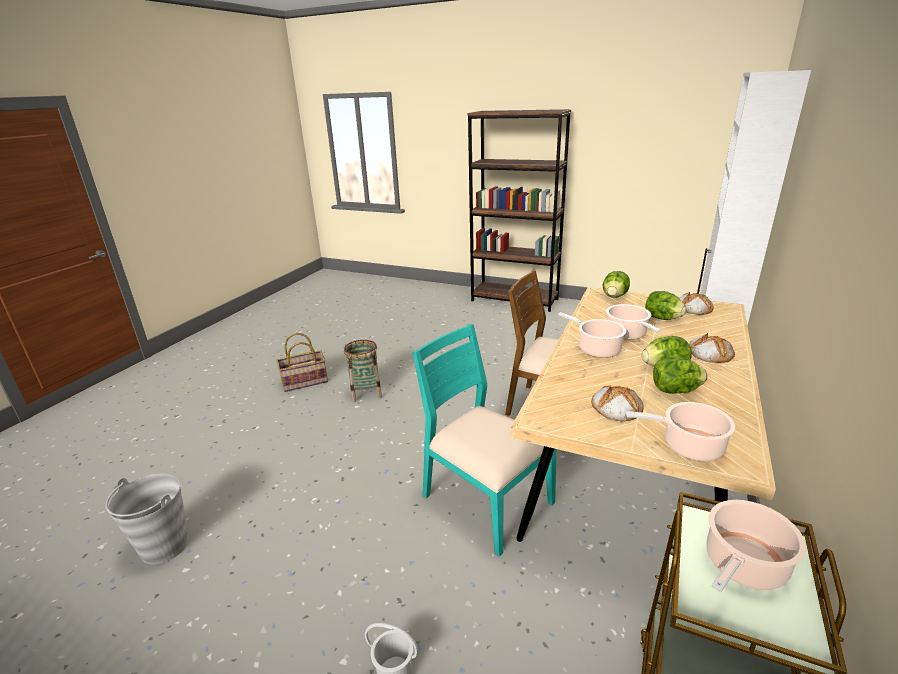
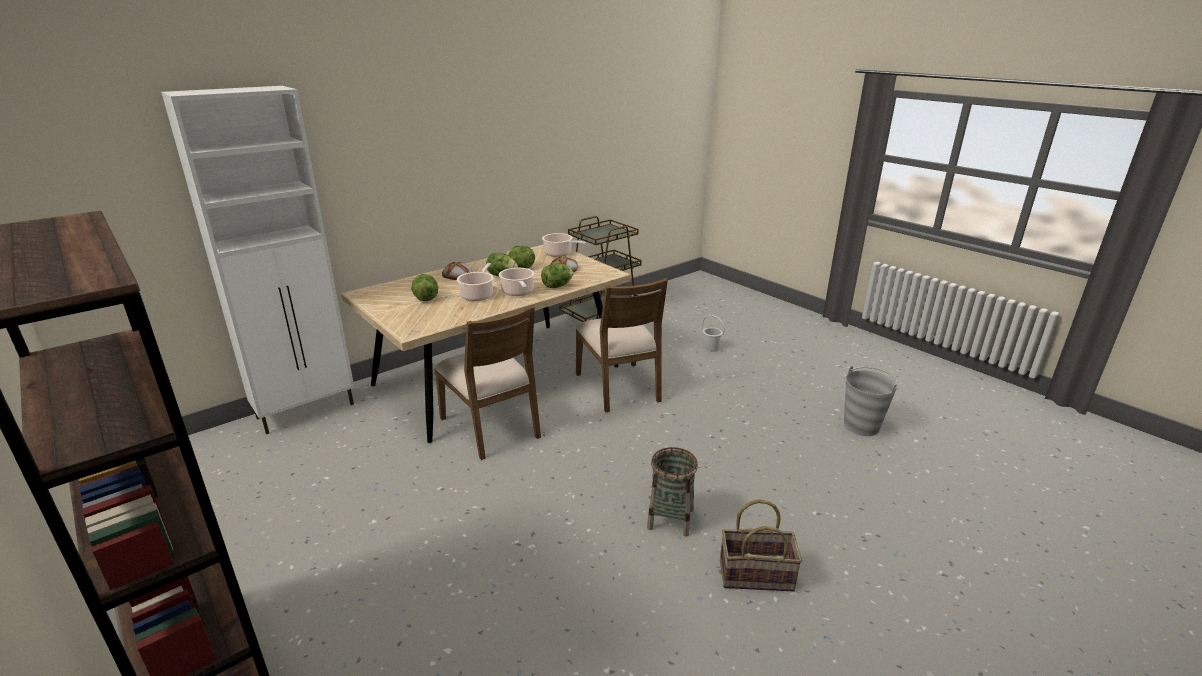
camera: 155 degrees left, 0 degrees up
(485, 499) = (619, 387): turquoise chair -> brown chair
(614, 296) = (409, 325): lettuce -> lettuce (557, 286)
(693, 308) = (382, 299): bread -> none
(743, 566) = (600, 234): cooking pot -> none

